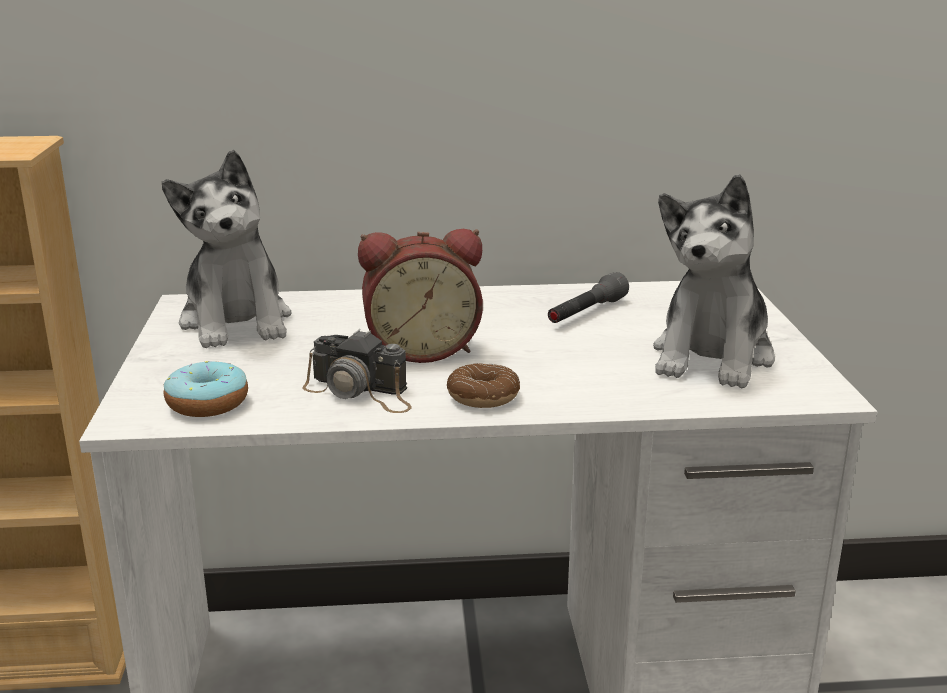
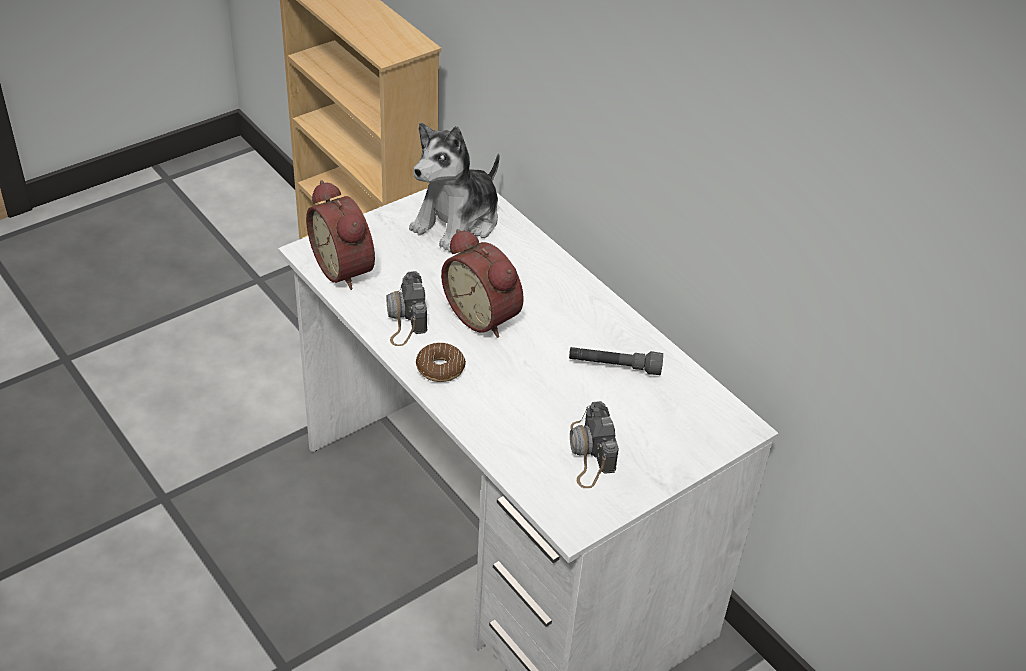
camera: 55 degrees right, 20 degrees up
(207, 403) = (346, 268): donut -> alarm clock
(713, 357) = (590, 453): plush toy -> camera

